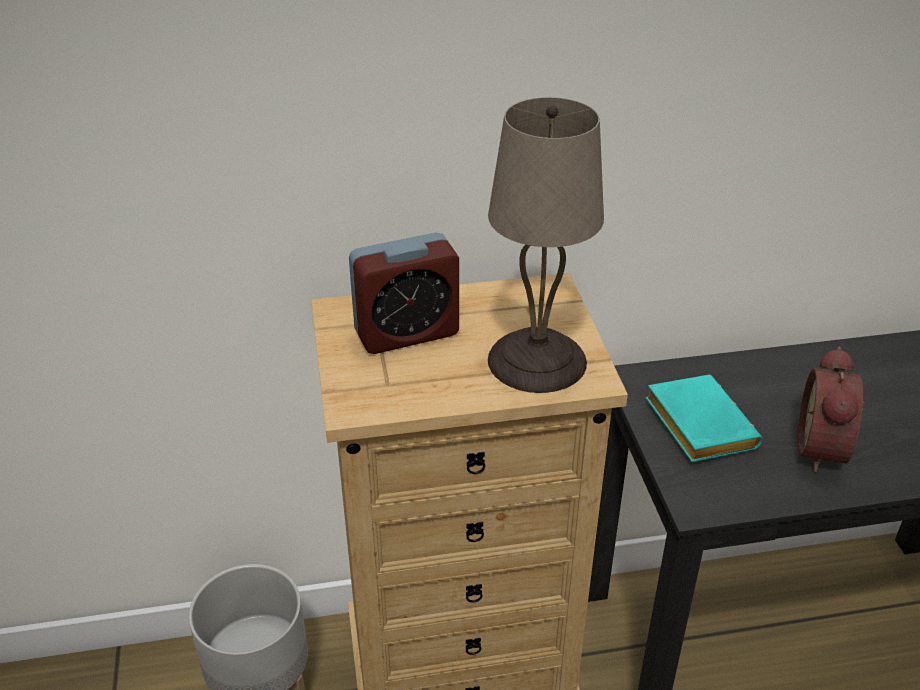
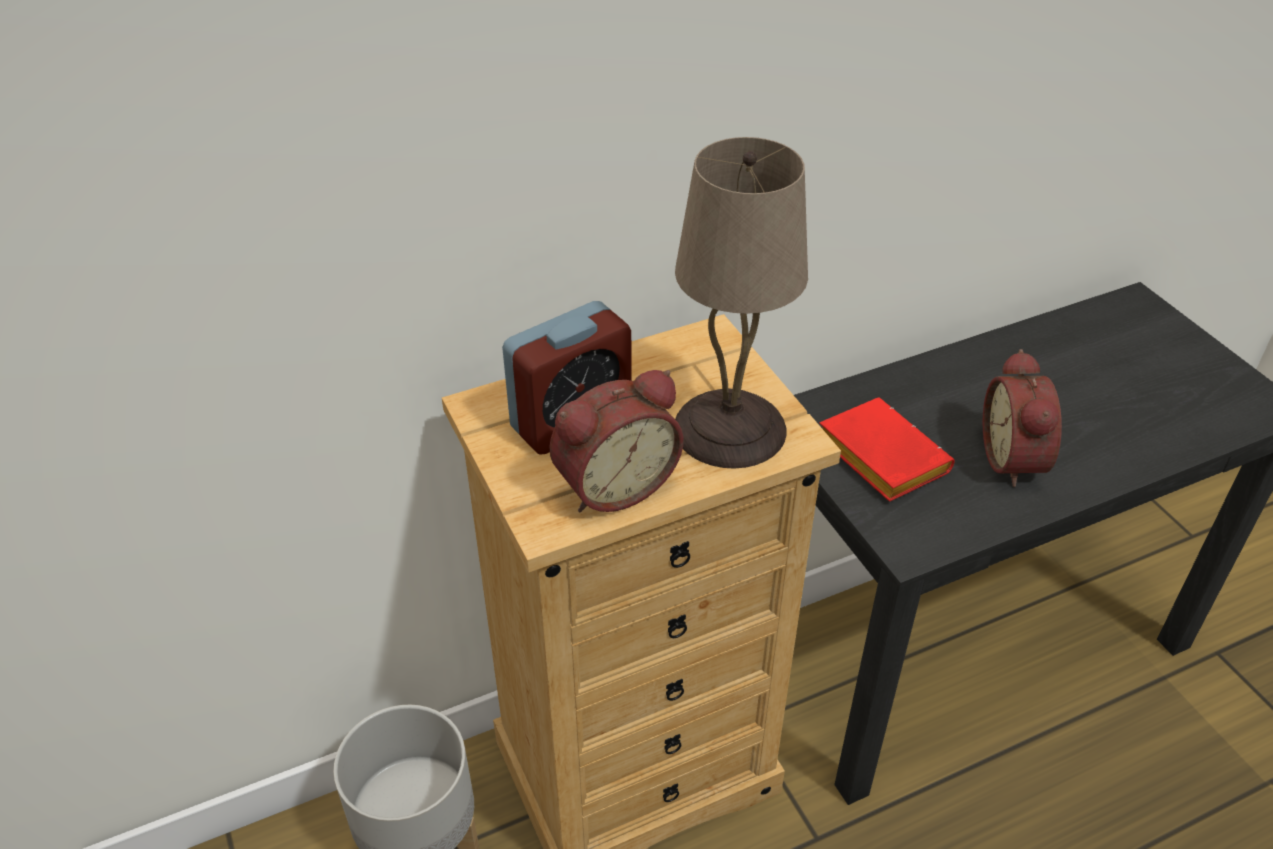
camera: 15 degrees left, 5 degrees up
(420, 386) = (613, 484): none -> alarm clock
(695, 424) = (877, 456): turquoise book -> red book

